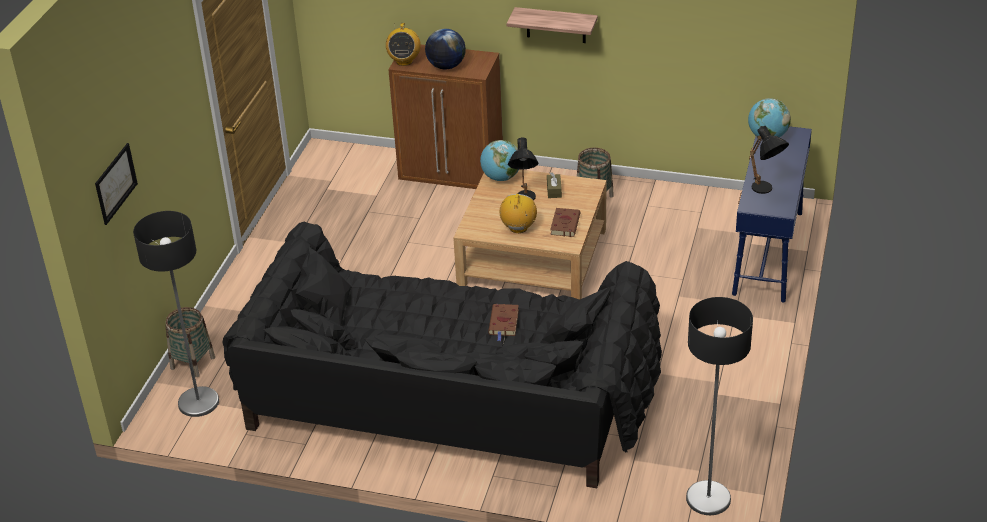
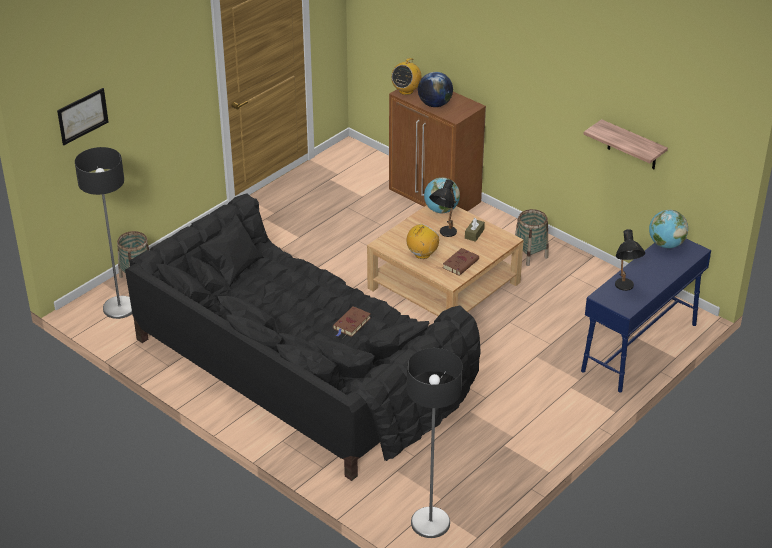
camera: 25 degrees right, 0 degrees up
(556, 25) = (530, 95): shelf -> shelf (632, 145)

